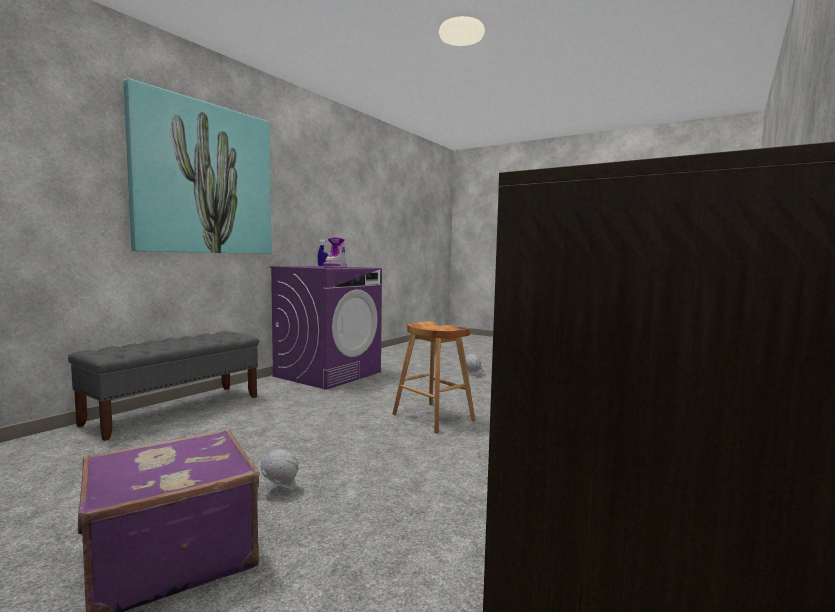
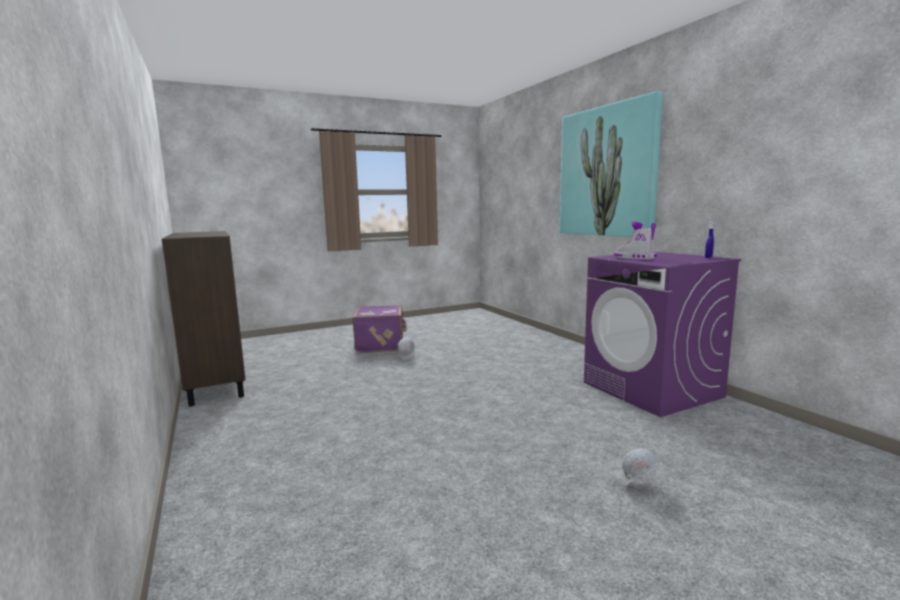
camera: 120 degrees right, 5 degrees up
(176, 410) = (552, 343): grey bench -> none
(433, 417) = (464, 409): brown stool -> none

